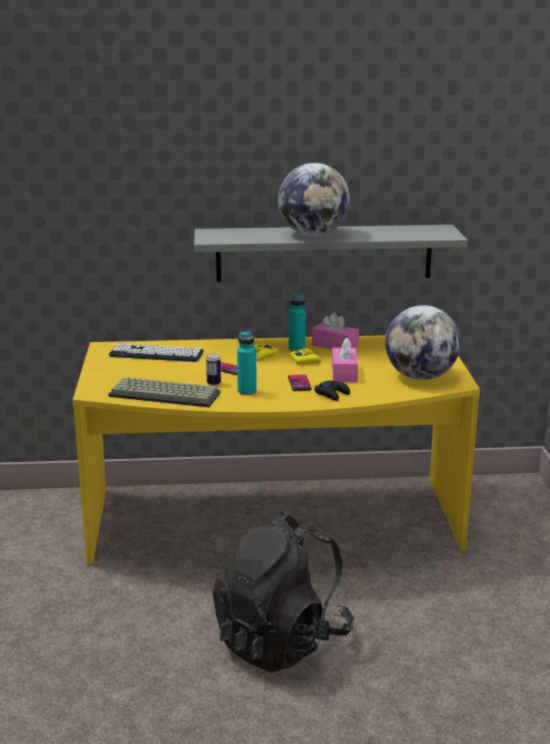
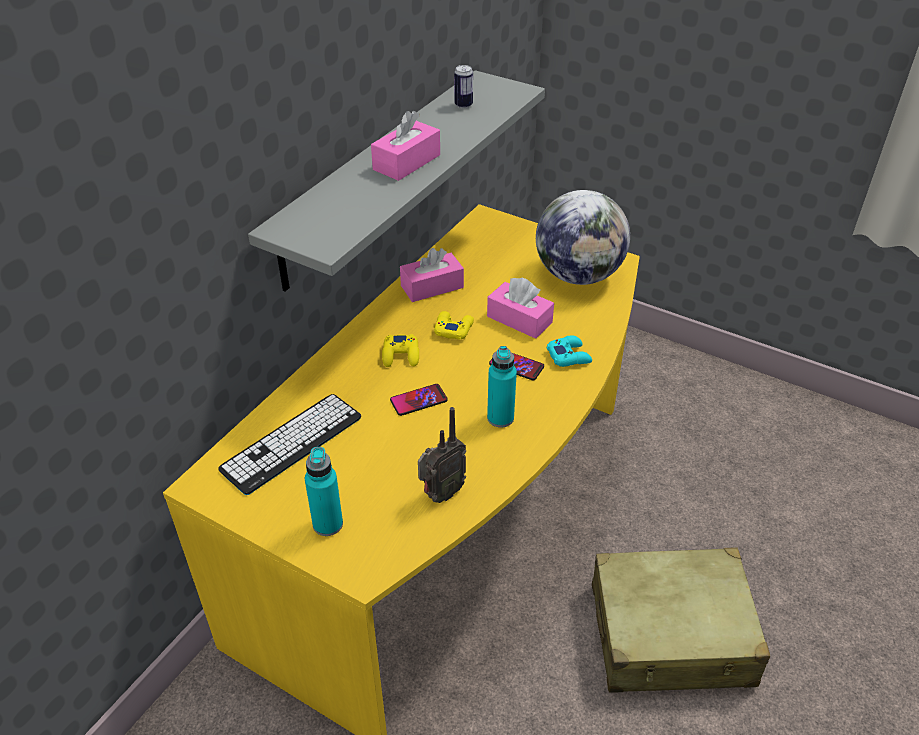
camera: 55 degrees left, 20 degrees up
(166, 394) = (440, 494): keyboard -> radio
(213, 383) = (448, 435): can -> can (463, 105)
(282, 641) = (671, 635): black backpack -> beige suitcase
(297, 349) = (411, 318): turquoise bottle -> turquoise bottle (328, 524)
(313, 234) = (406, 162): globe -> pink tissue box
(332, 394) = (569, 356): black game controller -> turquoise game controller

